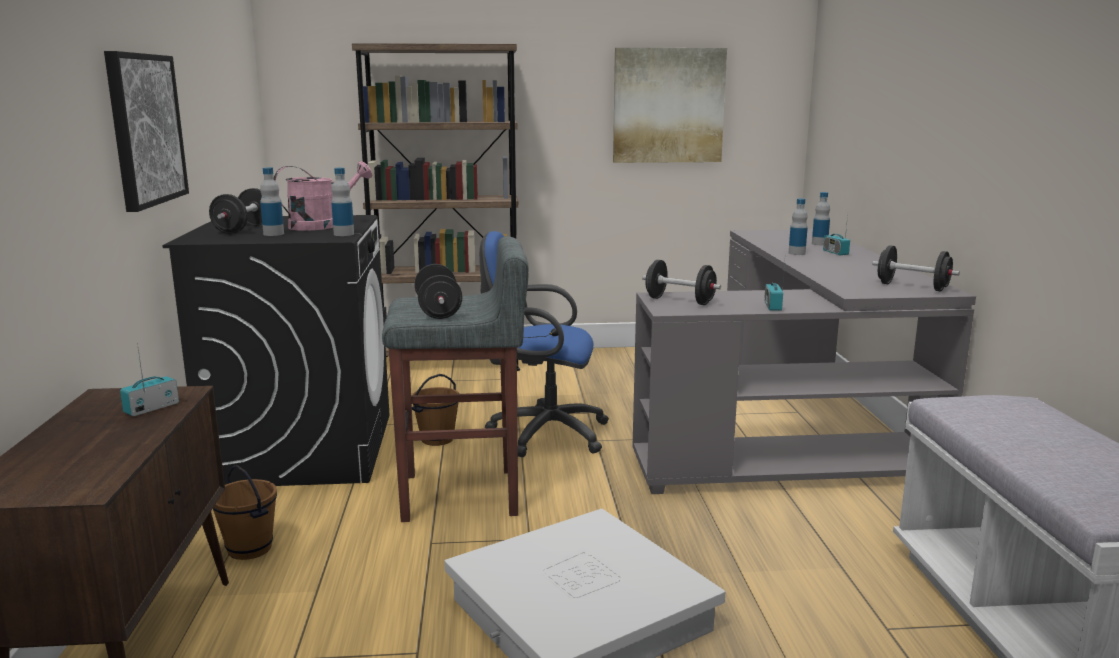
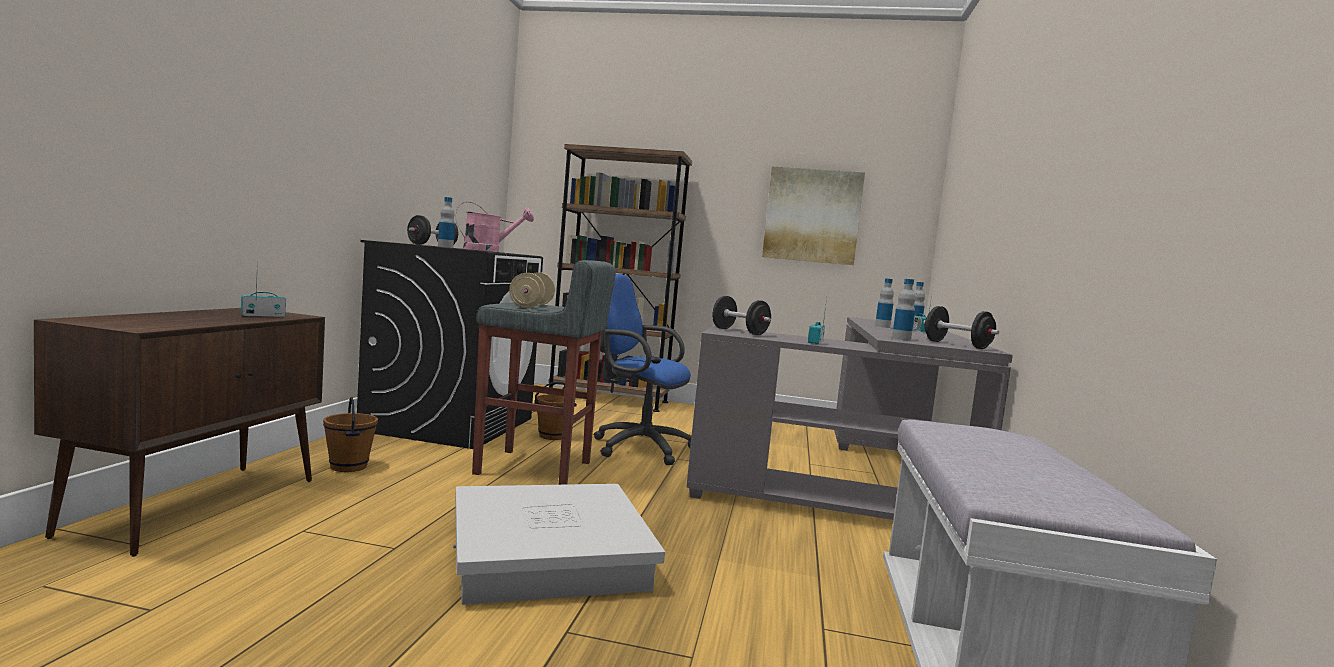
camera: 15 degrees right, 10 degrees down
(145, 129) = (367, 158): picture -> none
(344, 234) = (492, 251): bottle -> bottle (901, 339)
(438, 311) = (531, 306): black dumbbell -> beige dumbbell

